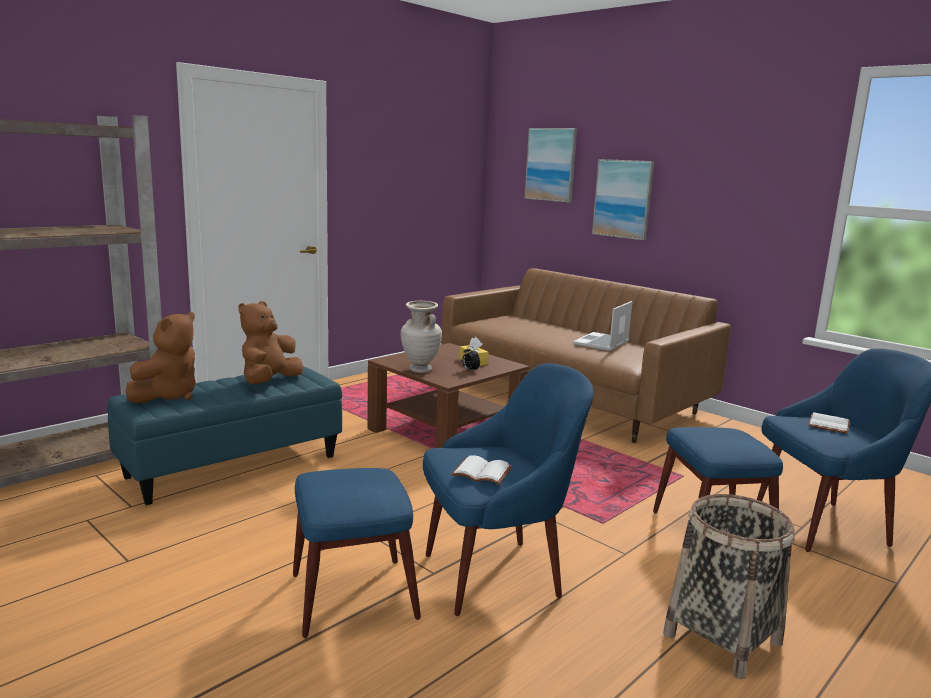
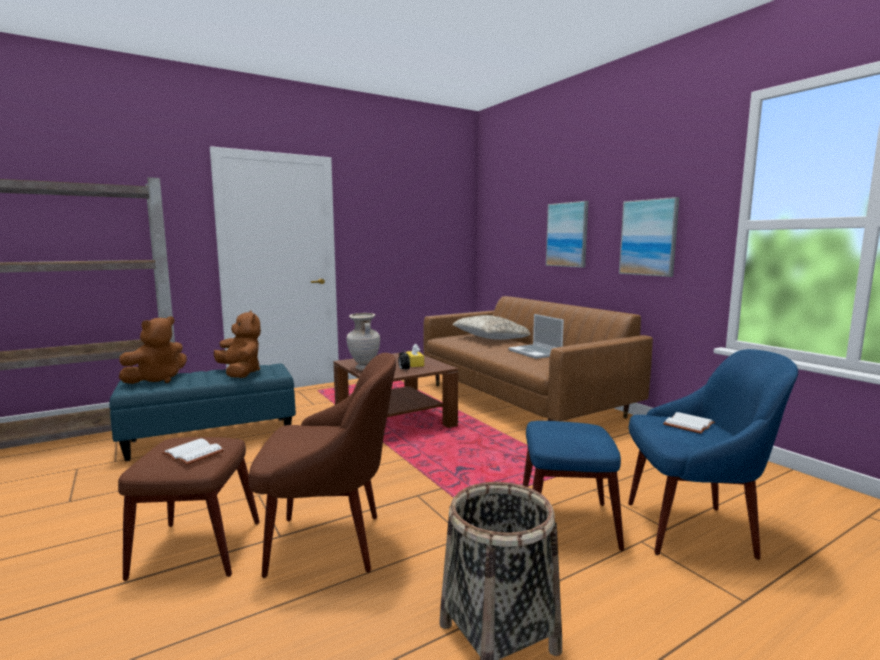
camera: 15 degrees right, 5 degrees down
(269, 382) = (240, 373): brown plush toy -> brown plush toy turned 105 degrees clockwise
(445, 583) = (281, 546): blue armchair -> brown armchair
(480, 473) = (292, 446): white book -> white book (191, 454)
(531, 324) = (491, 339): none -> beige pillow
(551, 164) = (517, 213): picture -> picture (648, 237)
(602, 343) = (536, 353): laptop -> laptop turned 75 degrees counterclockwise

